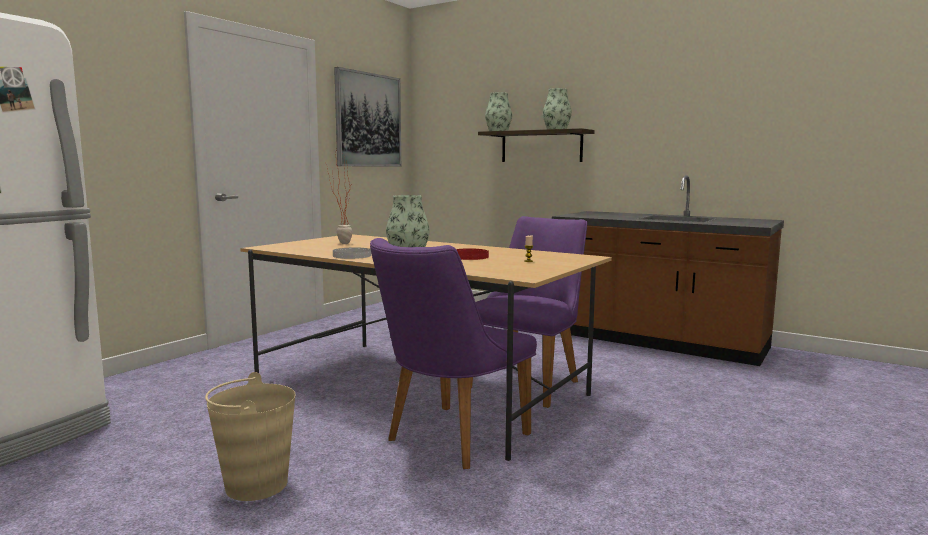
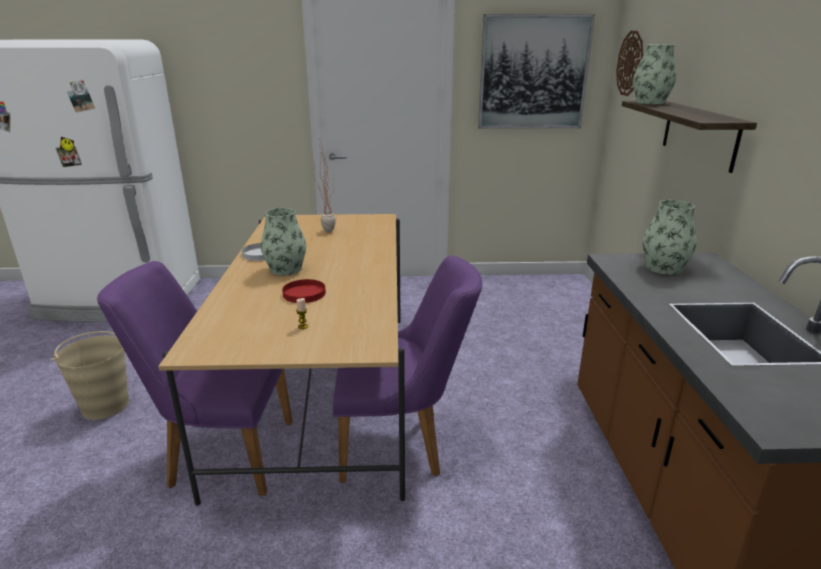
camera: 55 degrees right, 15 degrees up
(437, 114) = (630, 63): none -> wall clock
(556, 129) = (698, 114): vase -> vase (663, 268)

